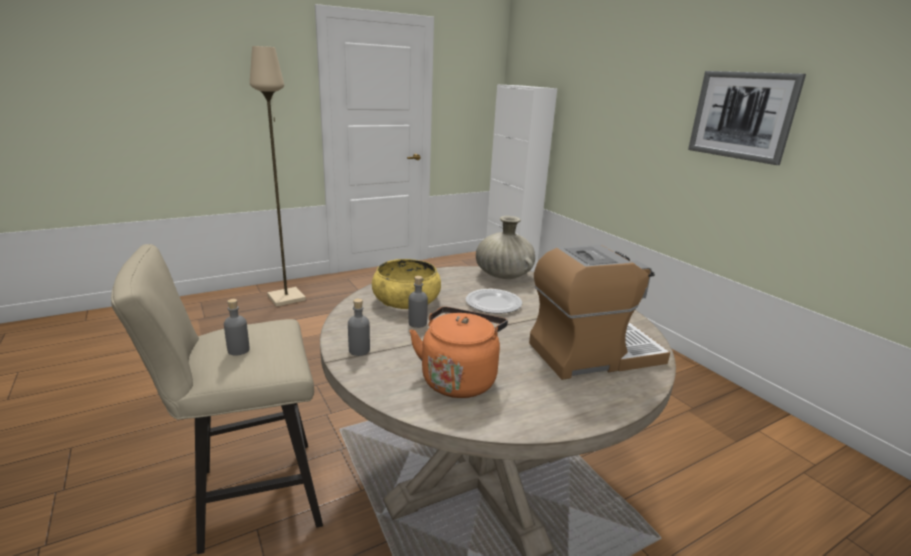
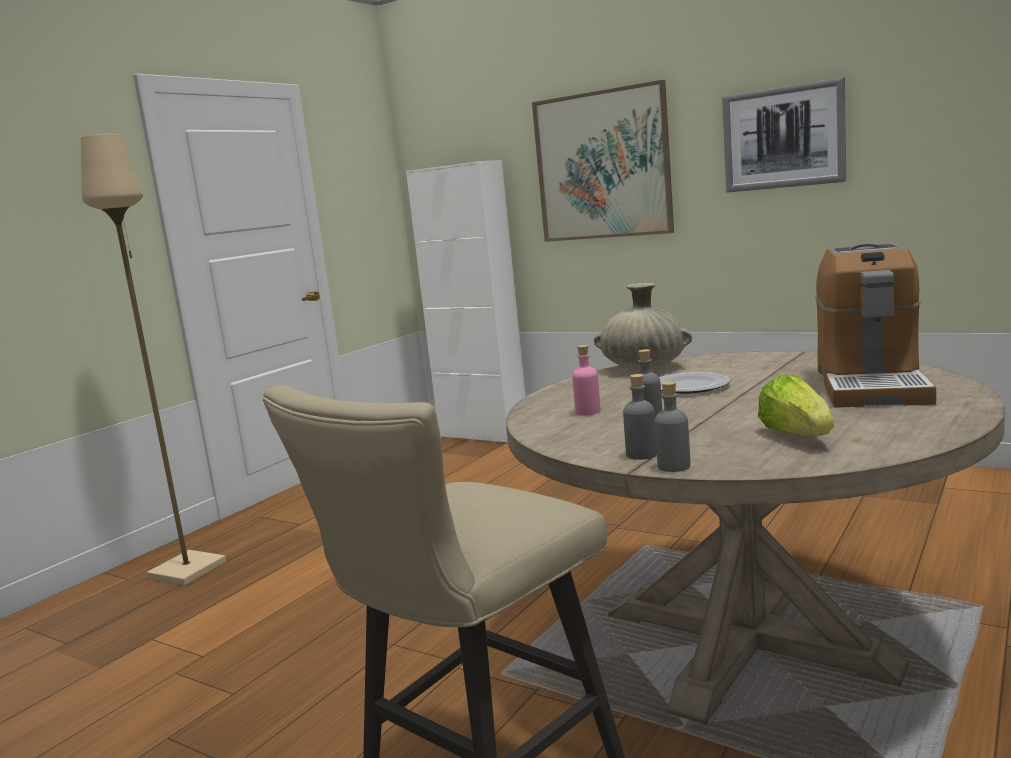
camera: 25 degrees left, 10 degrees down
(238, 350) = (474, 511): grey bottle -> grey bottle (674, 466)
(406, 300) = (588, 411): yellow bowl -> pink bottle
(459, 378) = (797, 436): orange kettle -> lettuce
(593, 354) = (870, 385): coffee machine -> coffee machine turned 150 degrees clockwise
(615, 107) = (602, 165): none -> picture

